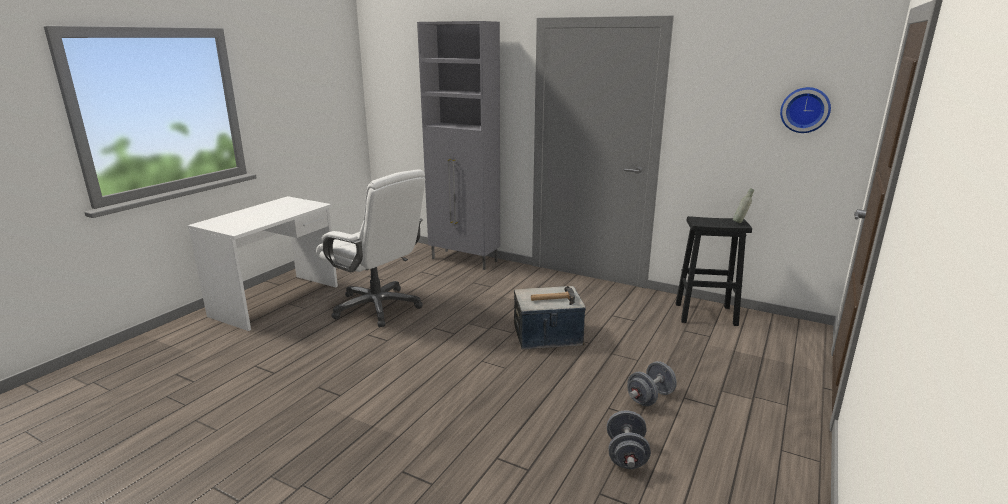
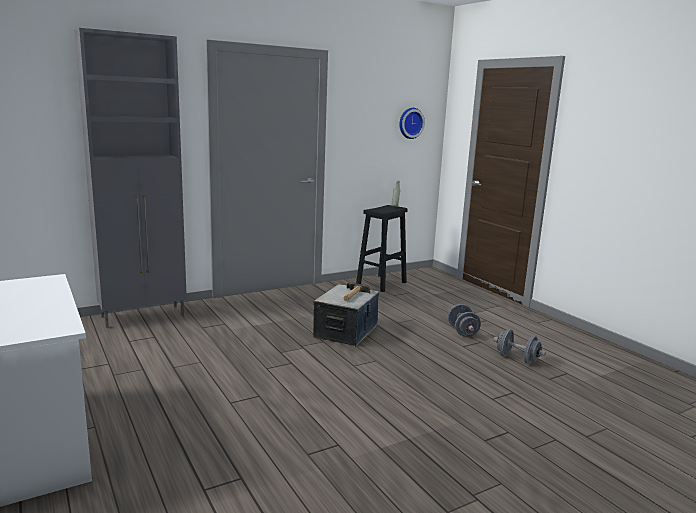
camera: 60 degrees left, 5 degrees down
(378, 307) = (175, 383): white office chair -> none

